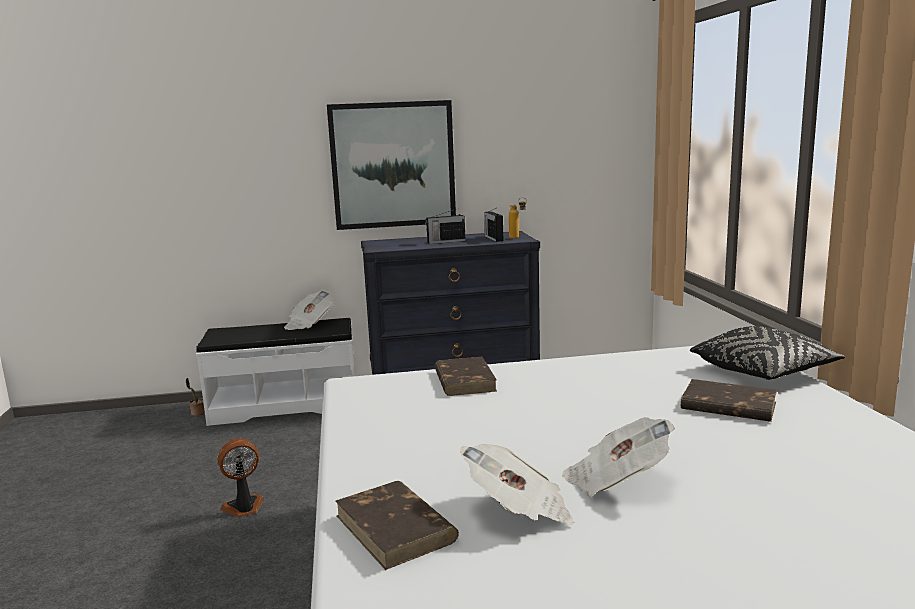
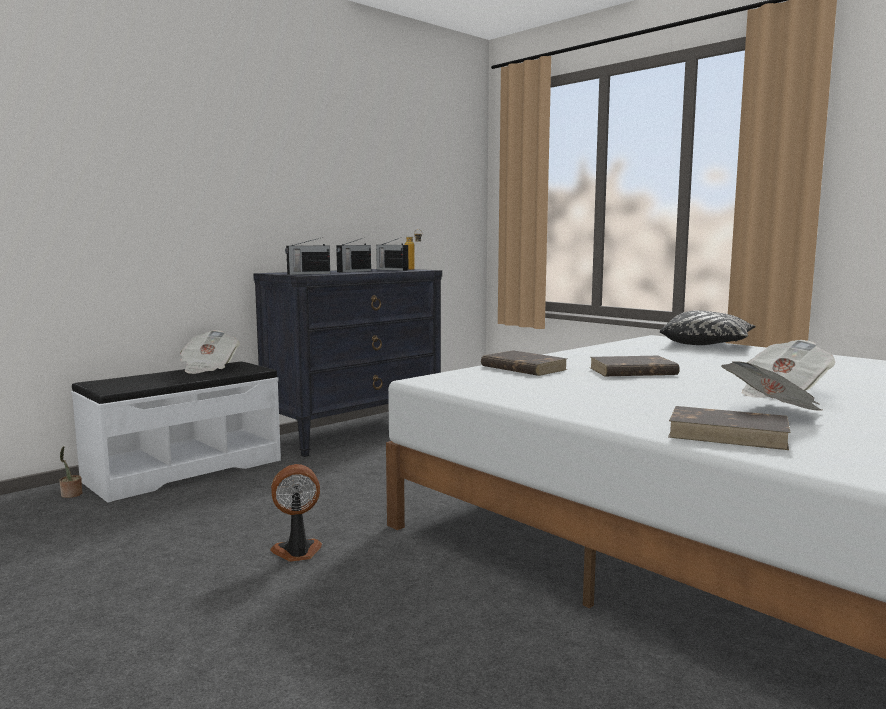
camera: 35 degrees left, 5 degrees down
(244, 508) = (297, 552): fan -> fan turned 45 degrees clockwise
(387, 247) = (308, 274): none -> radio
(393, 165) = (283, 192): picture -> none
(727, 406) = (734, 358): brown book -> brown book (632, 371)

